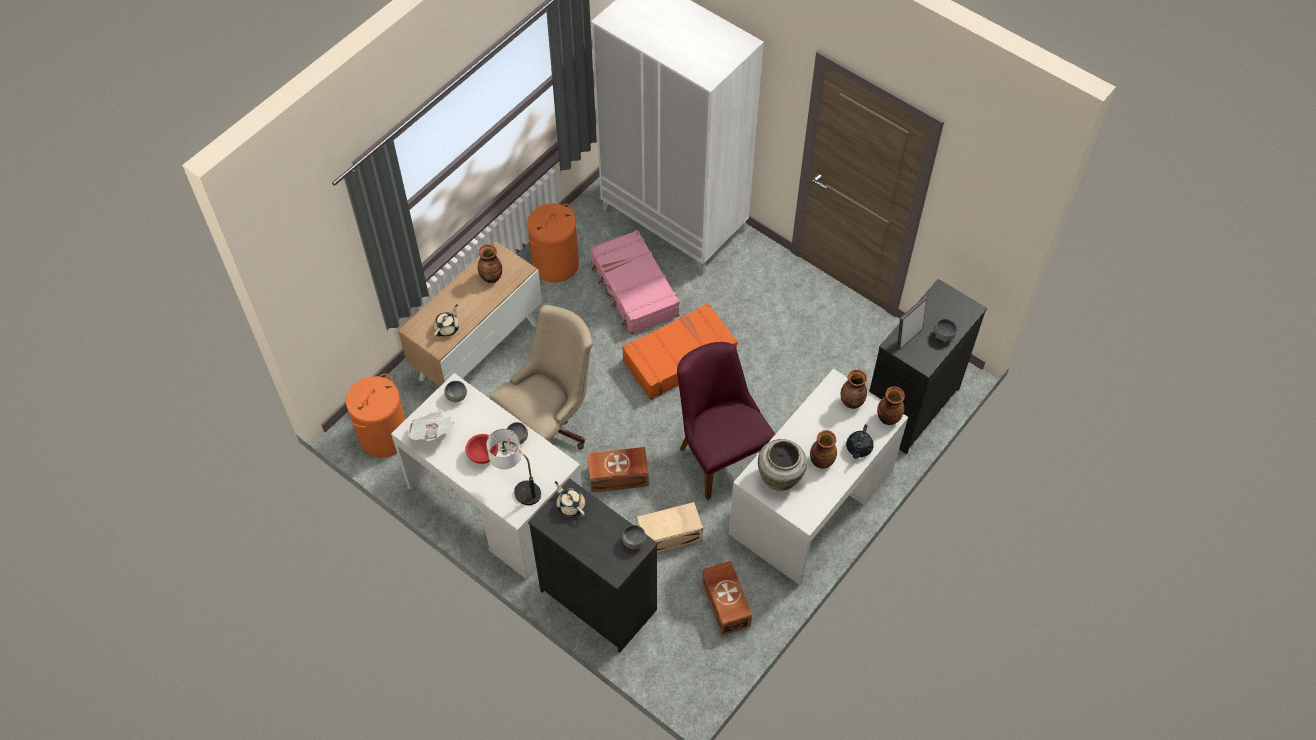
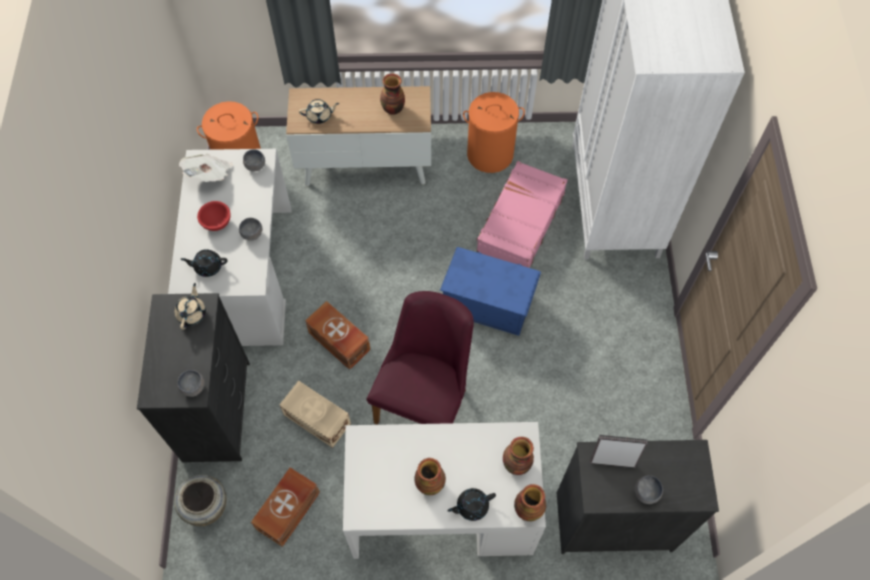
camera: 50 degrees right, 5 degrees up
(517, 486) = (207, 266): table lamp -> black teapot
(549, 424) = (344, 259): beige office chair -> none
(678, 358) = (487, 302): orange suitcase -> blue storage box
(780, 477) = (383, 461): beige vase -> beige vase (208, 508)

